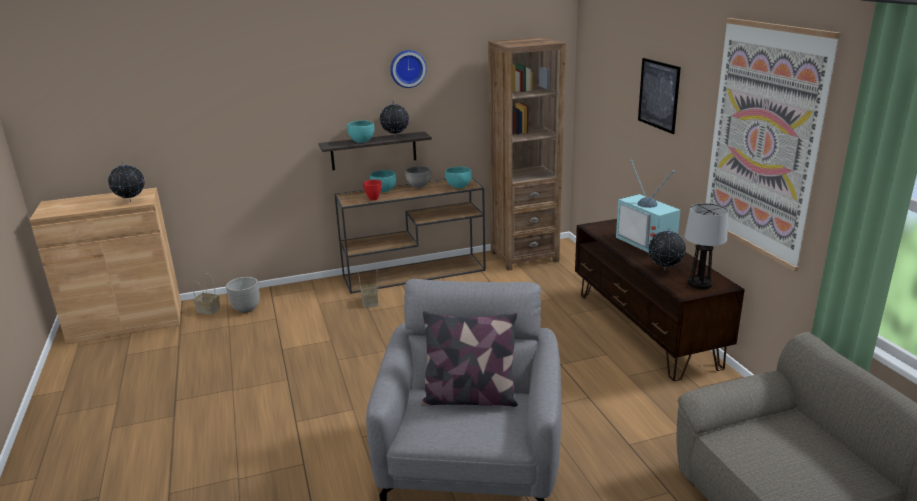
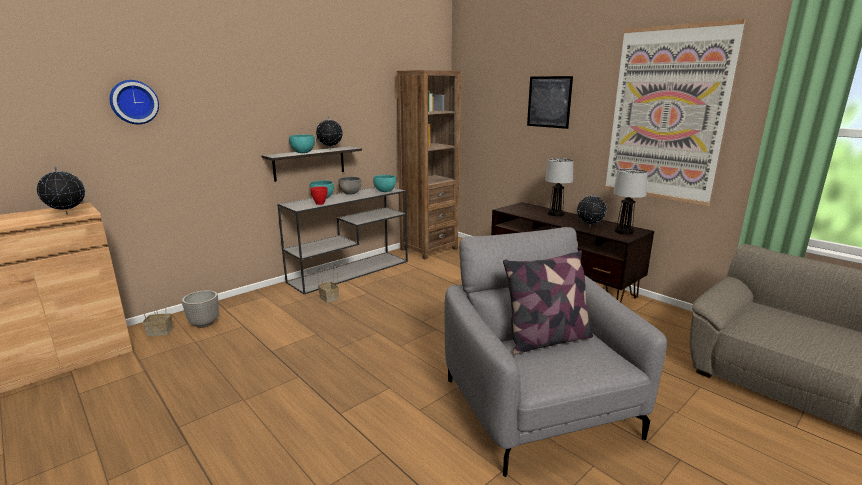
camera: 25 degrees left, 5 degrees down
(407, 68) = (336, 89): wall clock -> wall clock (134, 102)
(415, 273) = (350, 271): brown console table -> grey console table
(648, 243) = (556, 214): television -> table lamp

